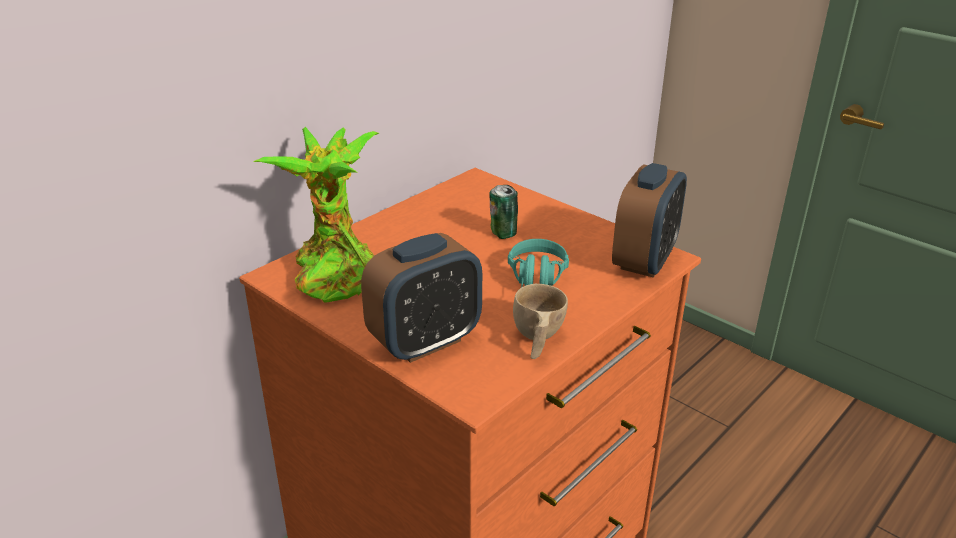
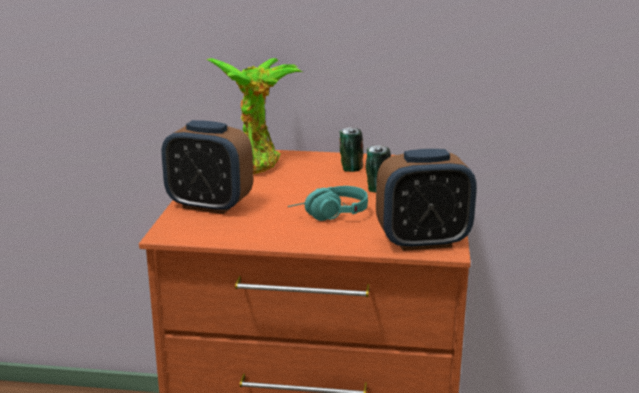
camera: 55 degrees right, 10 degrees down
(431, 225) = (350, 169): none -> can
(537, 339) = (256, 234): beige cup -> none

